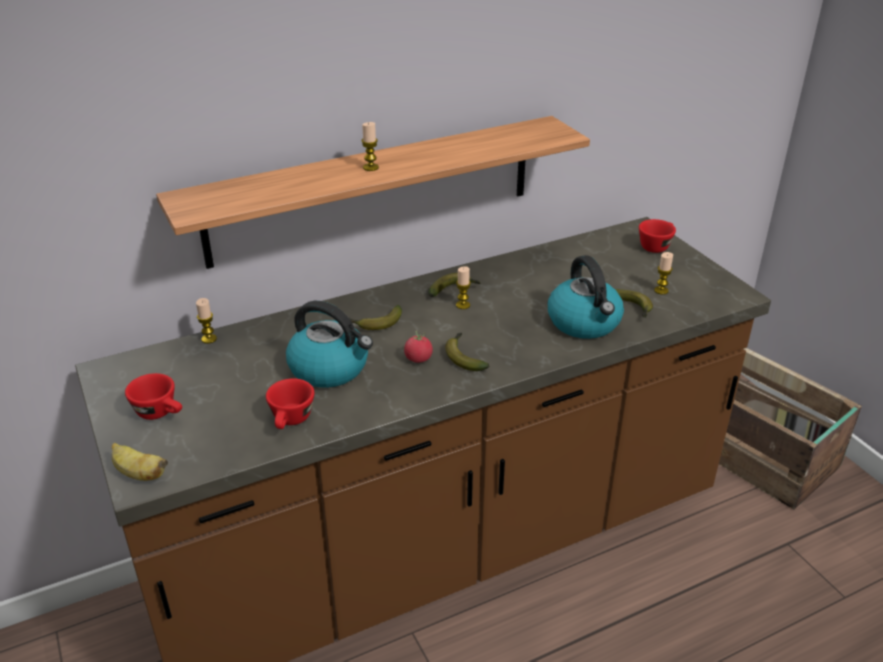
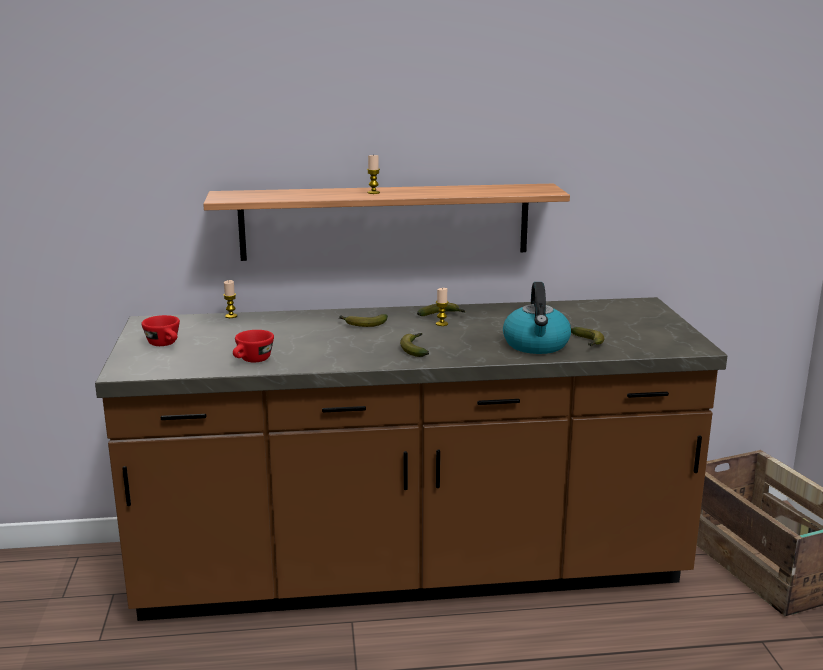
camera: 20 degrees right, 15 degrees down
(139, 474) = (125, 368): banana -> none
(330, 368) = (305, 341): kettle -> none
(418, 359) = (378, 345): tomato -> none
(656, 245) = (647, 313): red cup -> none
(661, 290) = (625, 337): candle -> none

